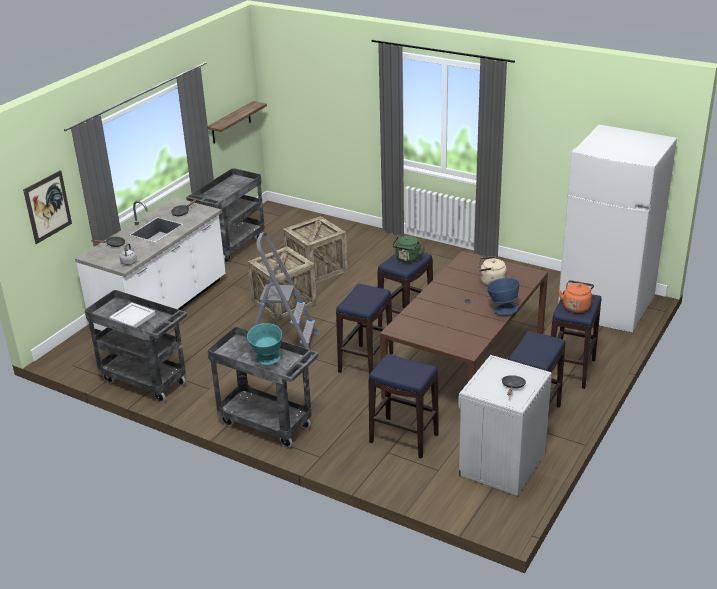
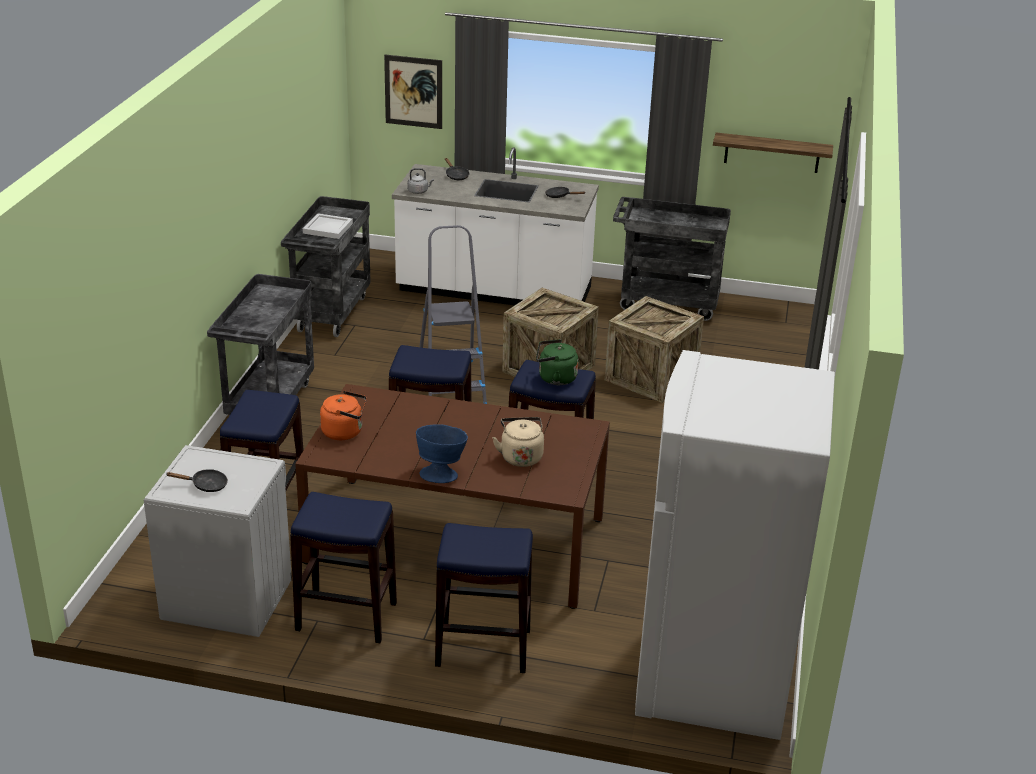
camera: 70 degrees right, 0 degrees up
(267, 361) = (257, 318): turquoise bowl -> none
(576, 306) = (476, 542): orange kettle -> orange kettle (345, 432)

